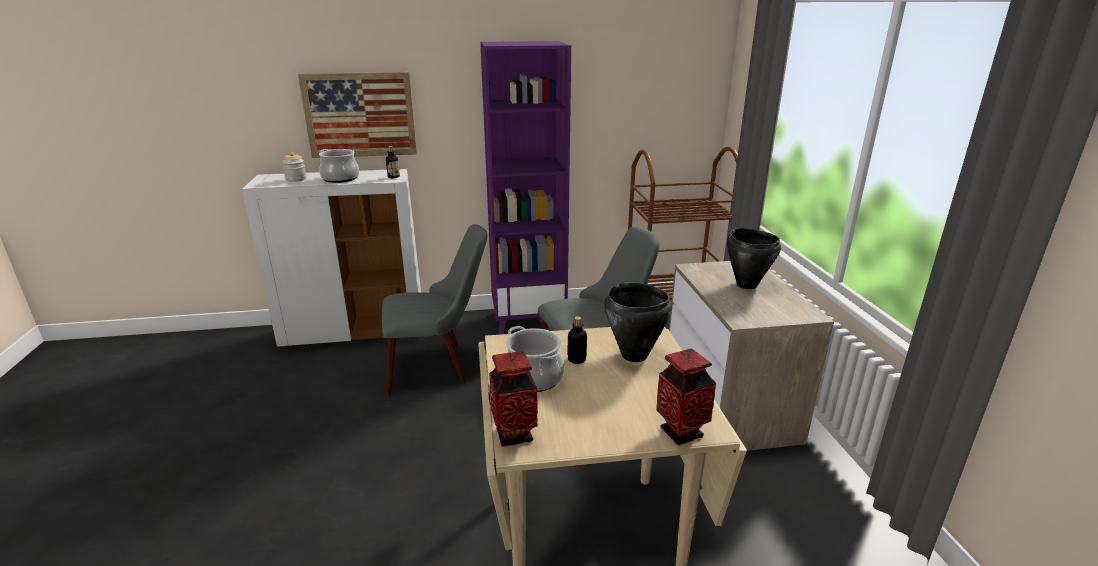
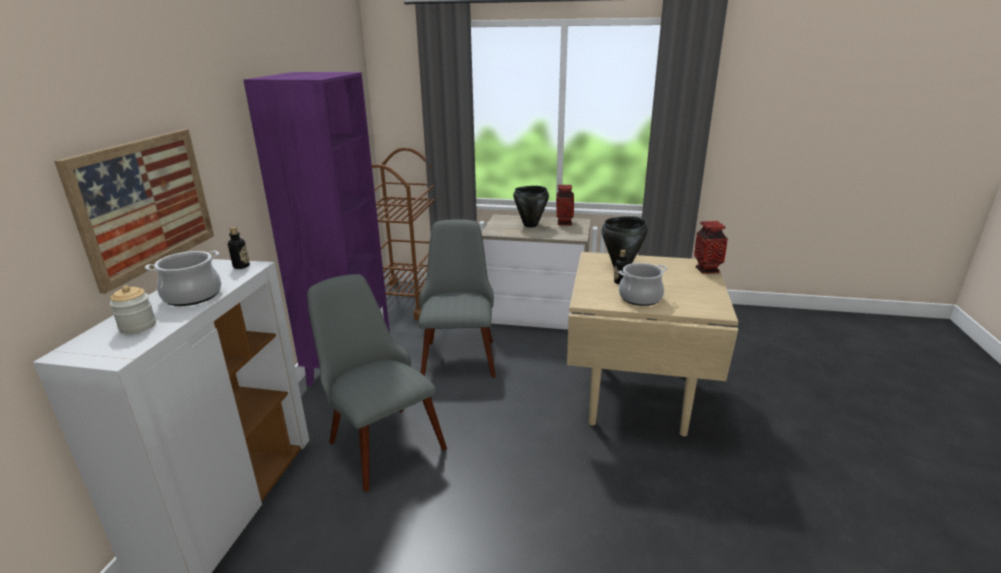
camera: 70 degrees left, 0 degrees up
(438, 365) = (378, 438): grey chair -> grey chair turned 45 degrees counterclockwise
(514, 435) = (706, 312): vase -> vase (564, 223)

